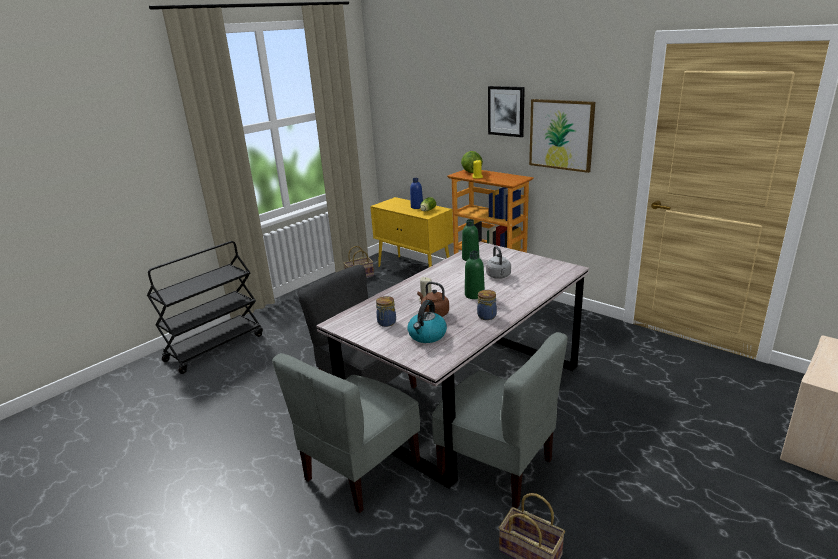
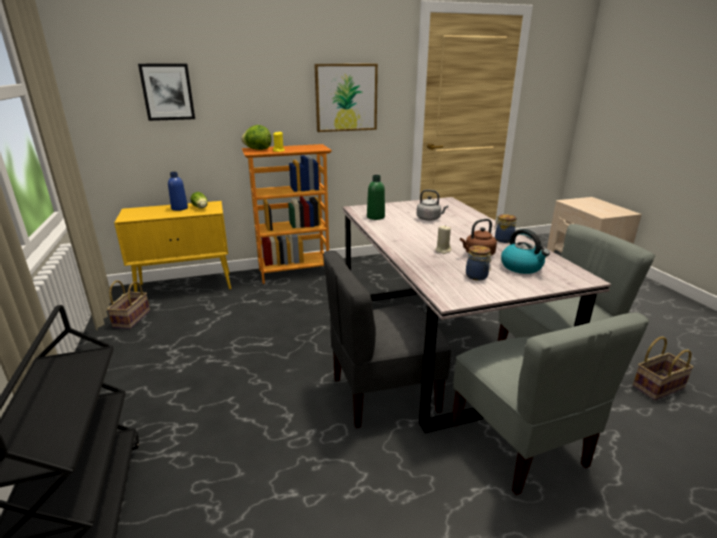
camera: 60 degrees left, 0 degrees up
(474, 295) = (456, 234): green bottle -> none
(506, 111) = (284, 78): picture -> picture (167, 92)

